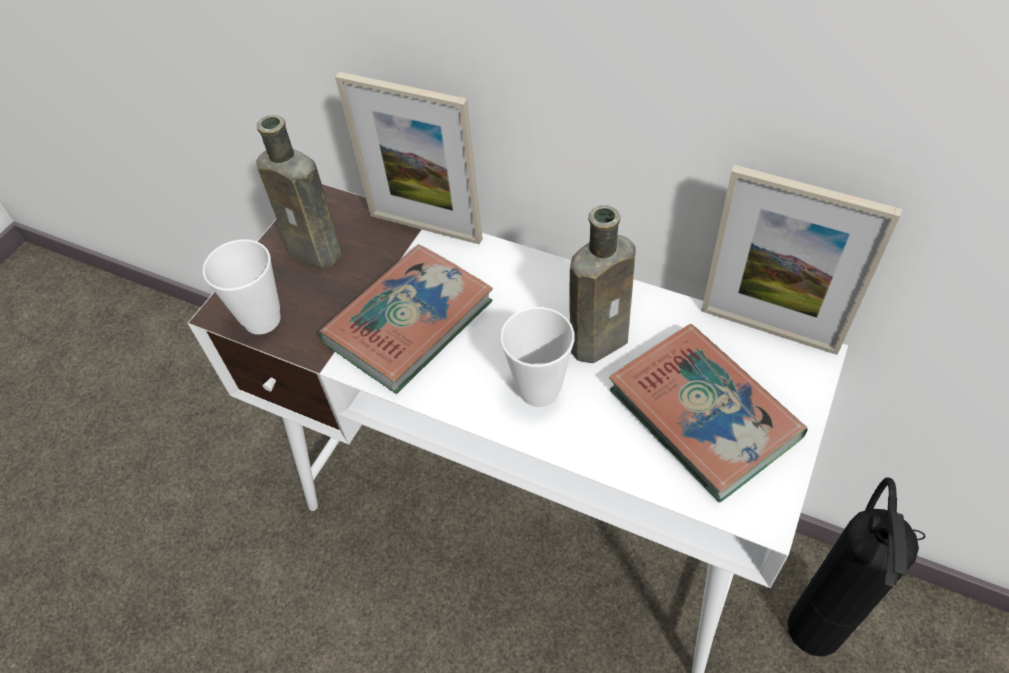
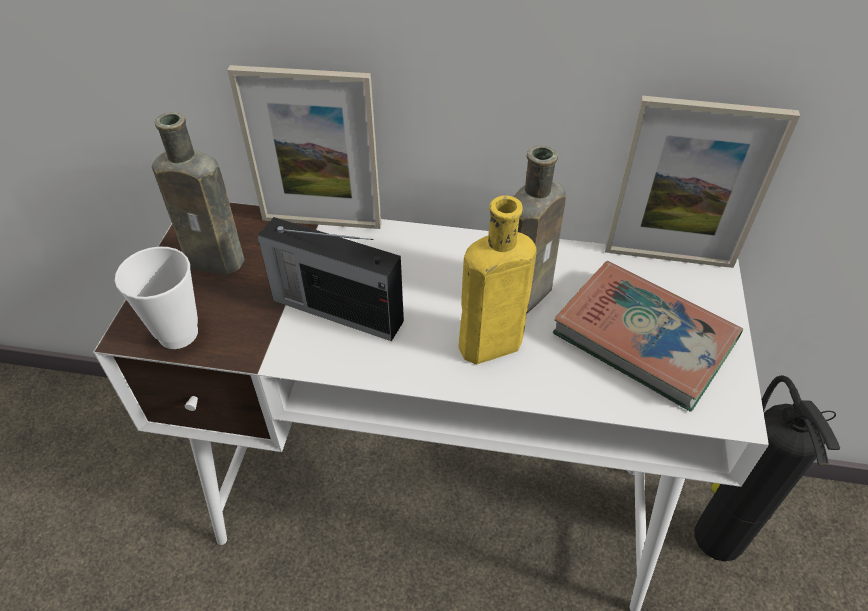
camera: 20 degrees left, 5 degrees down
(409, 322) = (335, 309): book -> radio
(539, 390) = (486, 346): cup -> yellow bottle

